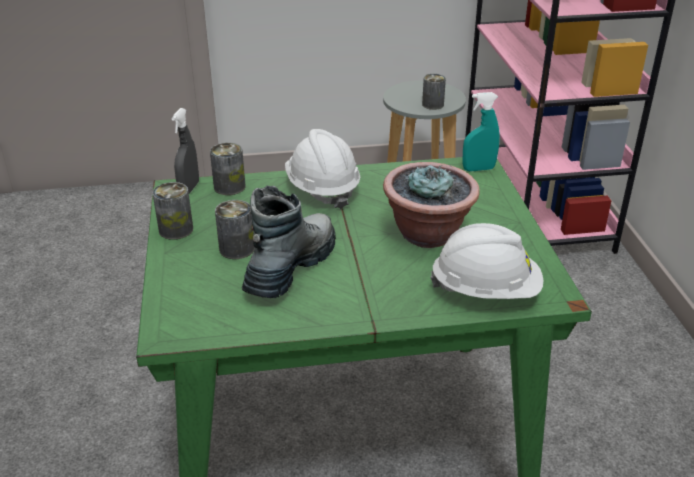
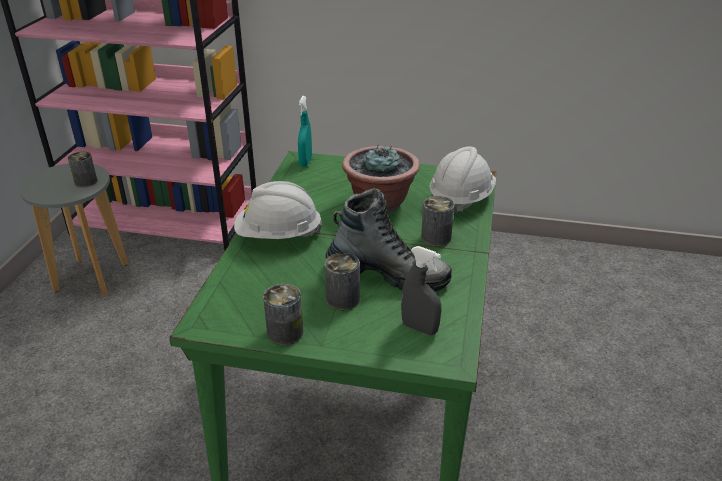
camera: 70 degrees left, 0 degrees up
(189, 188) = (211, 313): grey spray bottle -> grey spray bottle (419, 328)
(229, 187) = (230, 286): can -> can (436, 237)
(291, 267) = (387, 274): boot -> boot turned 150 degrees clockwise

